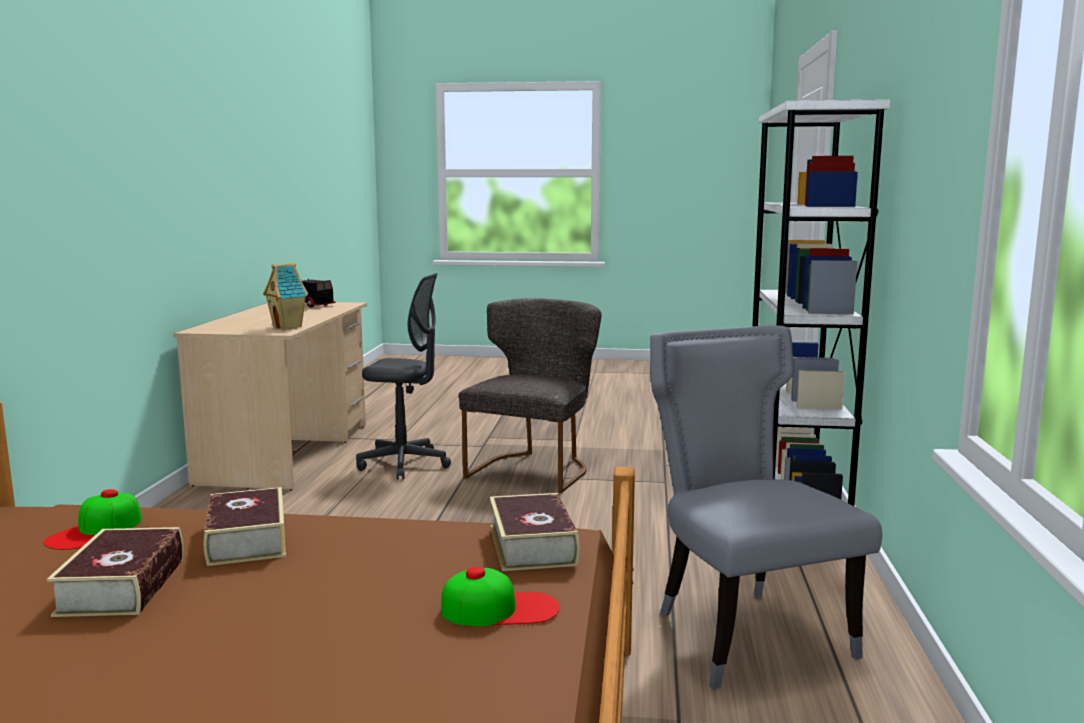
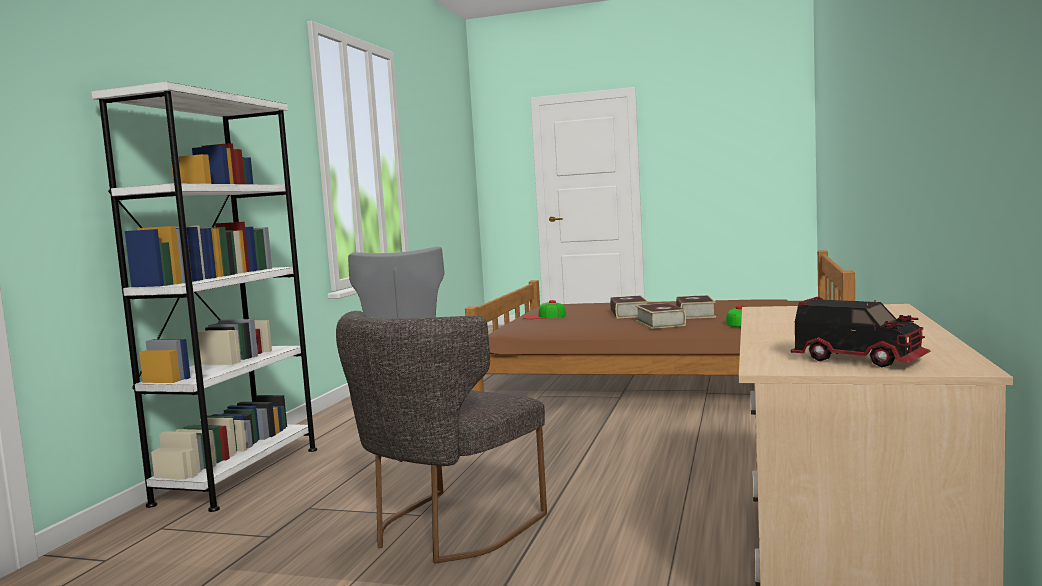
camera: 170 degrees left, 5 degrees down
(288, 327) = (772, 314): toy house -> none
(404, 464) = (631, 542): grey office chair -> none
(532, 545) = (524, 326): book -> book (629, 314)

